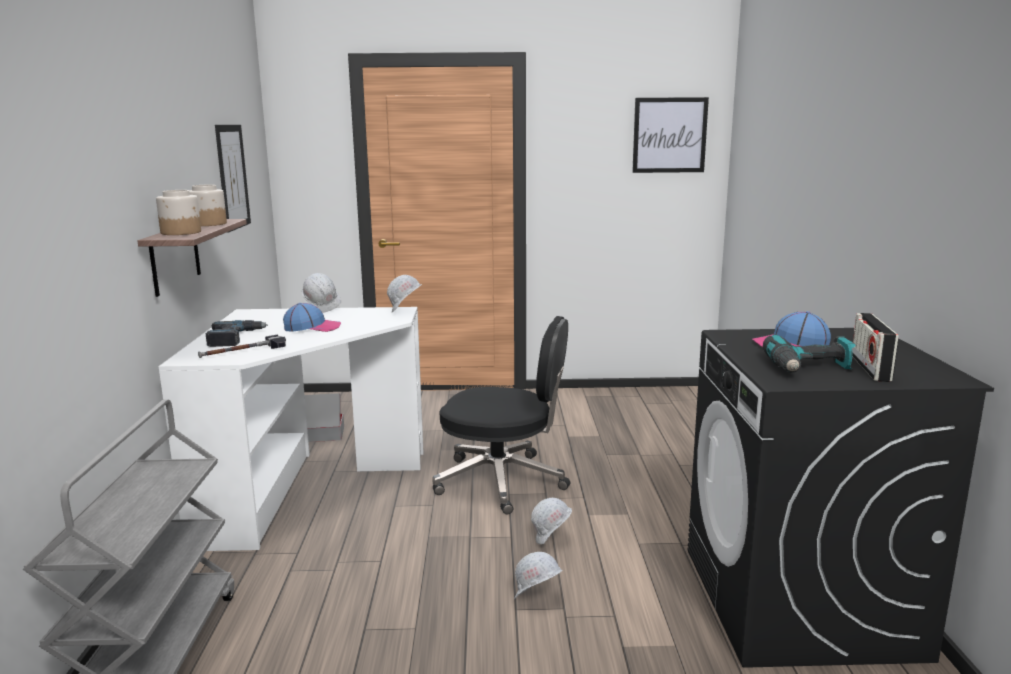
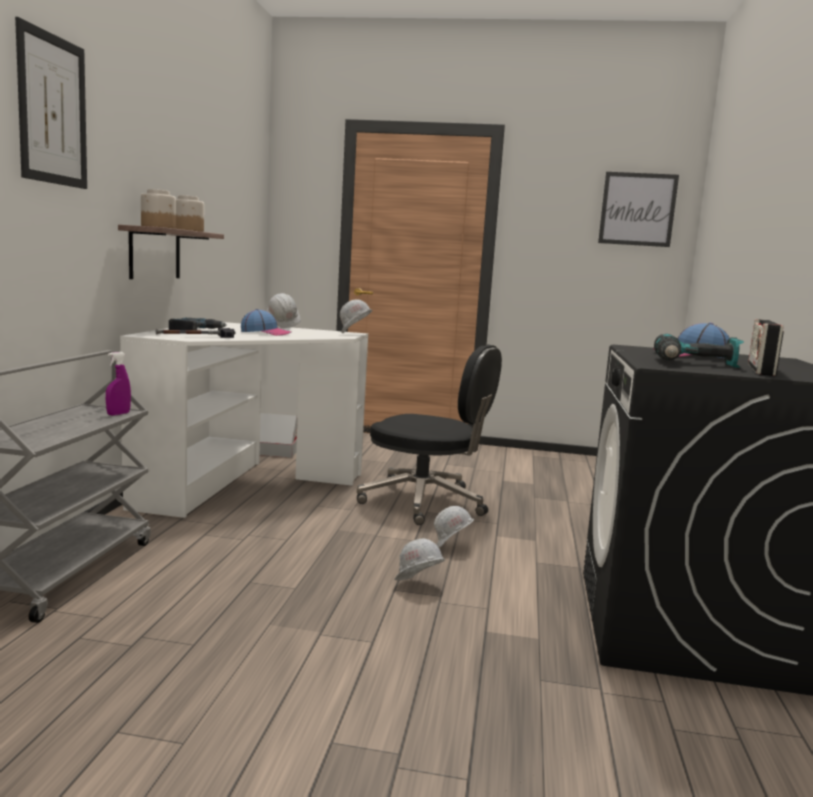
camera: 10 degrees right, 5 degrees down
(187, 471) = (118, 414): none -> purple spray bottle
(232, 177) = (226, 209): picture -> picture (52, 110)

